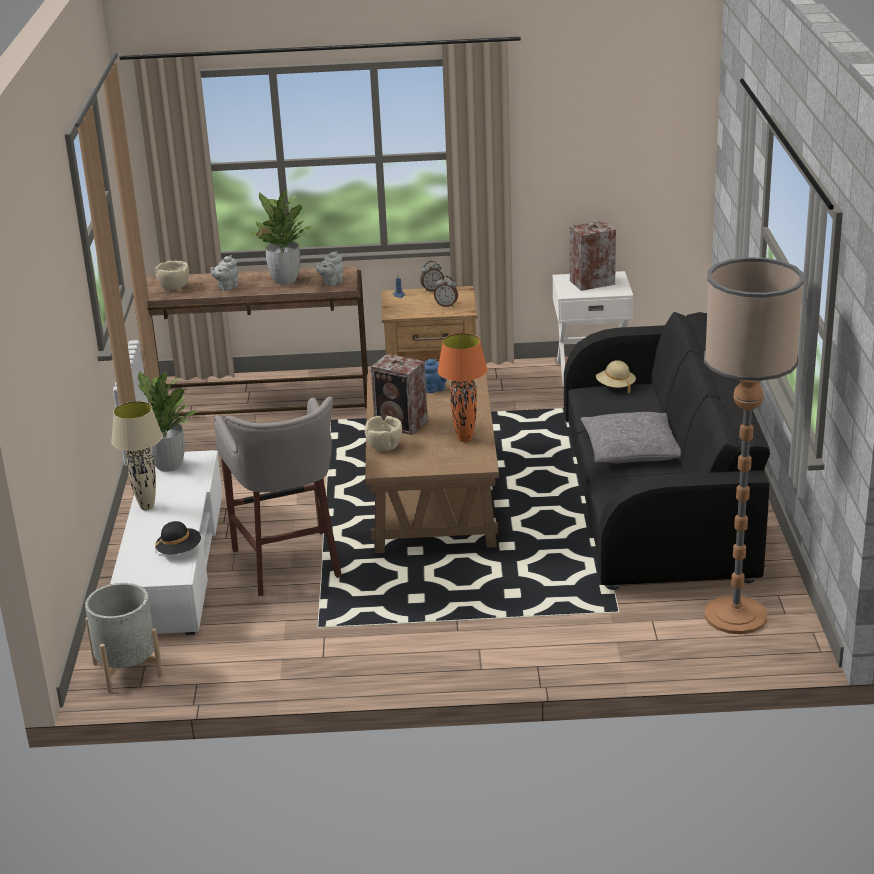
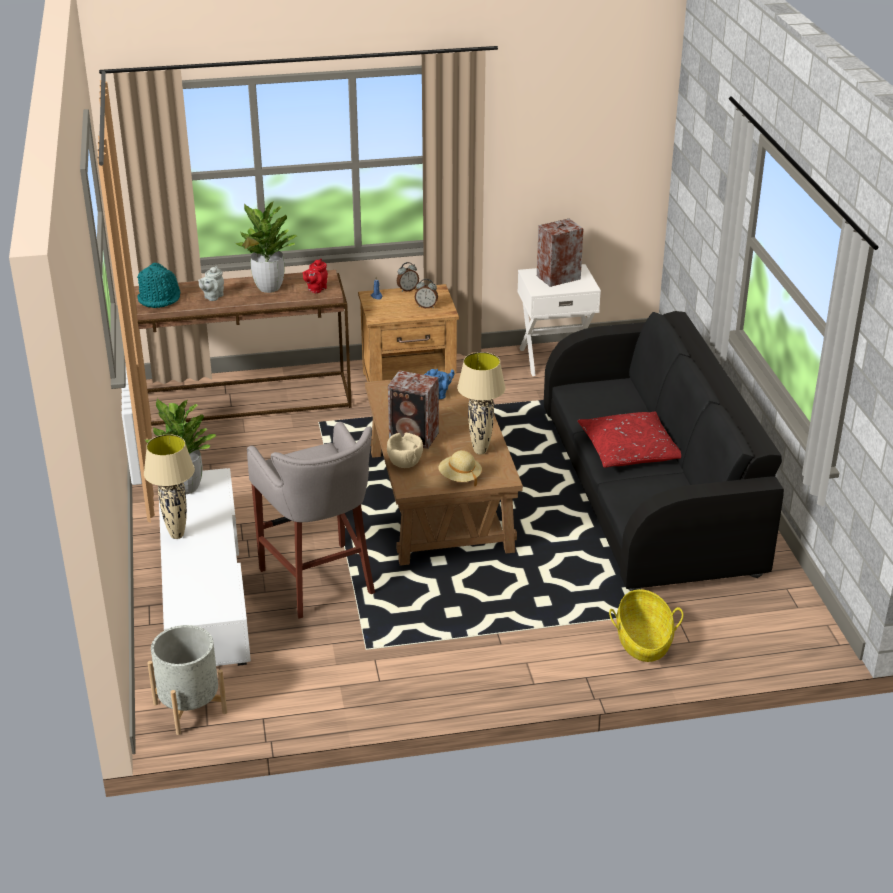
camera: 10 degrees left, 5 degrees up
(175, 287) = (160, 298): beige bowl -> turquoise hat
(179, 551) = (223, 582): black hat -> none
(331, 282) = (316, 289): grey teapot -> red teapot
(464, 439) = (480, 451): orange table lamp -> beige table lamp
(608, 637) = (643, 642): none -> basket
(615, 386) = (596, 382): beige hat -> beige hat (460, 477)
(631, 449) = (629, 450): grey pillow -> red pillow
(736, 616) = (754, 612): floor lamp -> none

